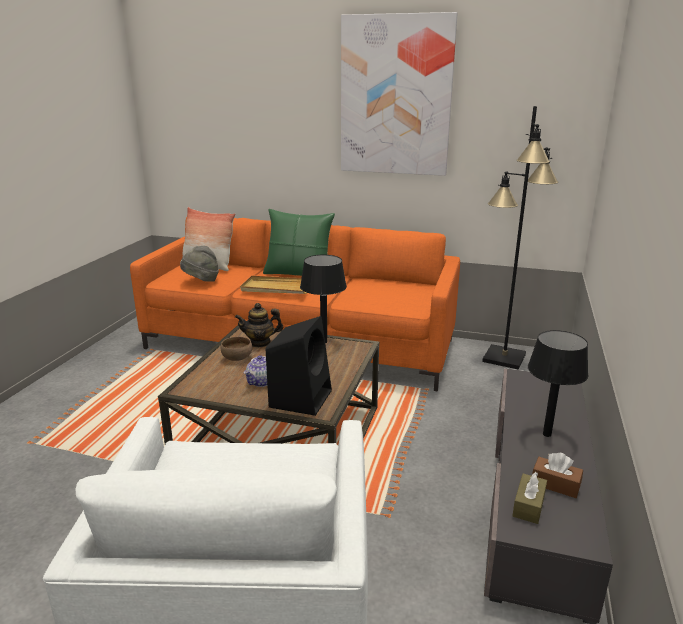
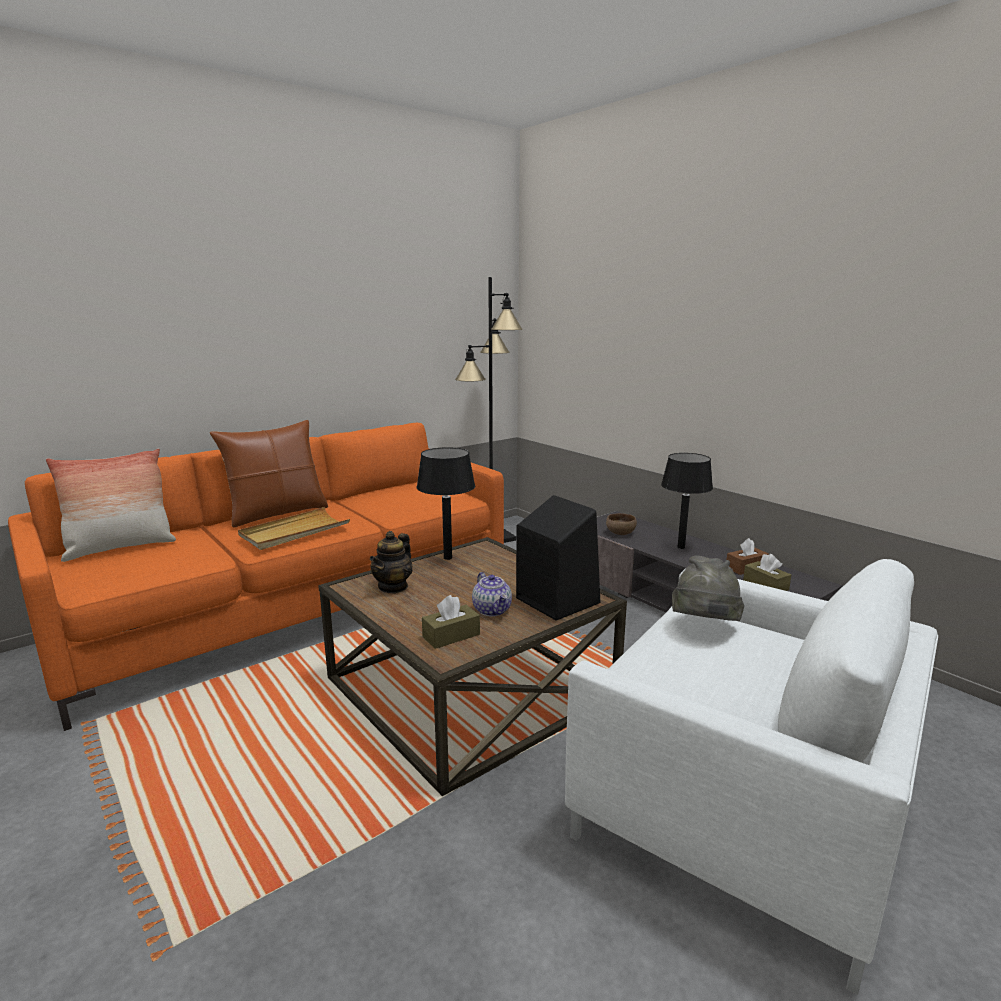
camera: 55 degrees left, 5 degrees down
(201, 281) = (164, 563): grey hat -> grey hat (704, 627)
(214, 381) = (451, 636): none -> brown tissue box
(237, 358) = (411, 608): brown bowl -> brown bowl (620, 533)
(298, 274) = (277, 513): green pillow -> brown pillow
(395, 96) = (333, 269): picture -> none

